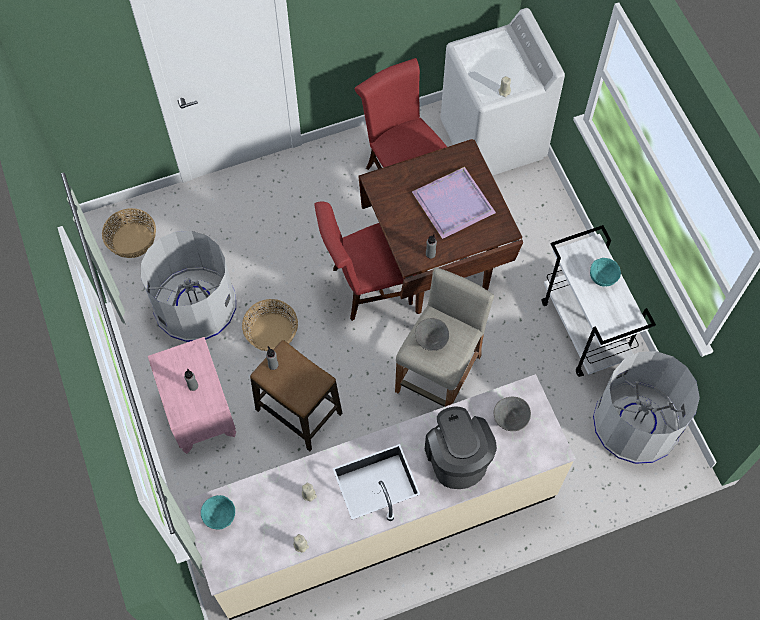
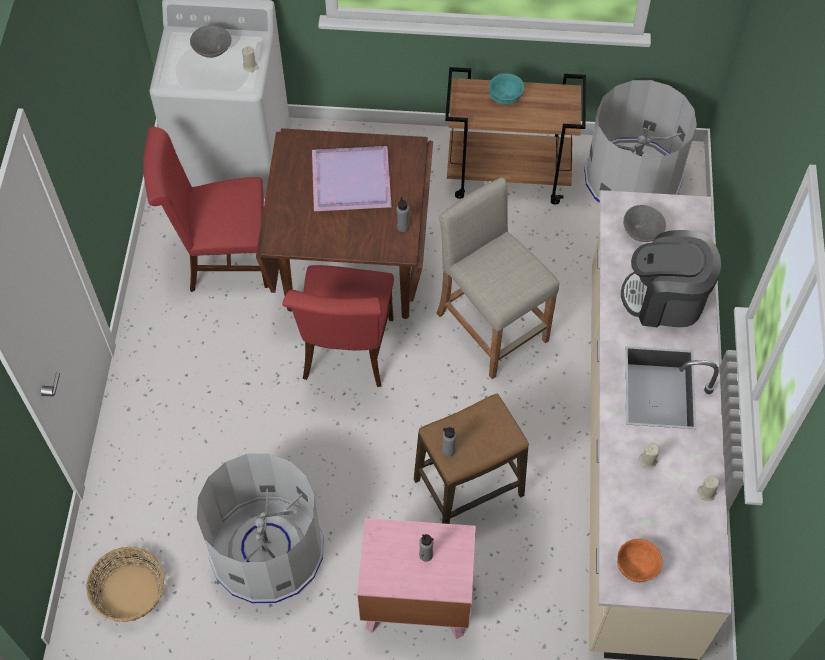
camera: 65 degrees left, 5 degrees down
(219, 515) = (636, 567): turquoise bowl -> orange bowl
(271, 332) = (350, 478): basket -> none
(431, 340) = (499, 278): grey bowl -> grey bowl (213, 51)
(585, 330) = (509, 175): white cart -> brown cart

